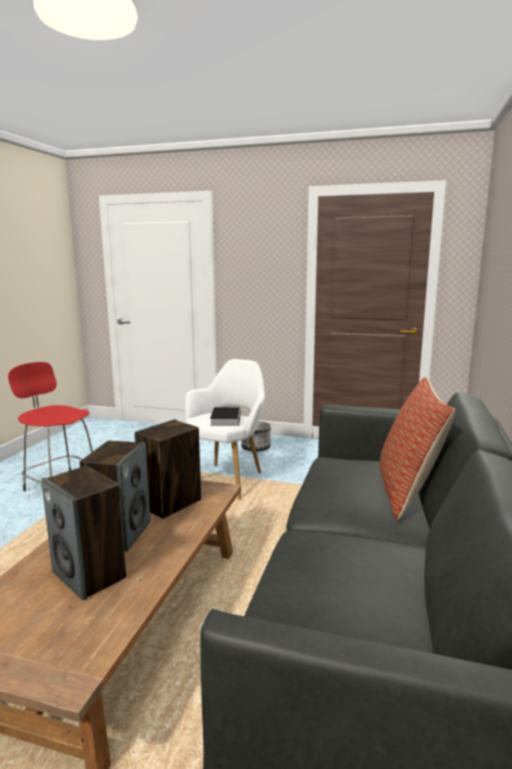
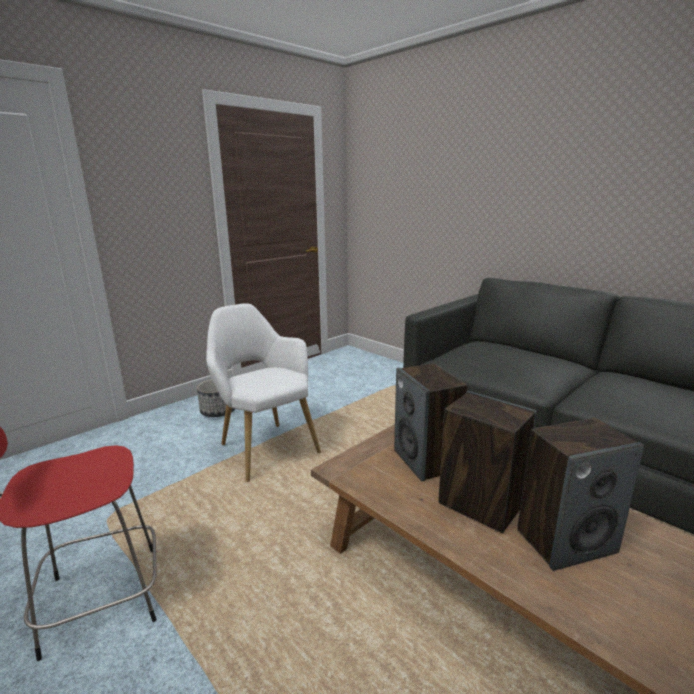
camera: 60 degrees left, 5 degrees up
(225, 419) = (273, 375): book -> none
(407, 492) = (531, 352): pillow -> none

